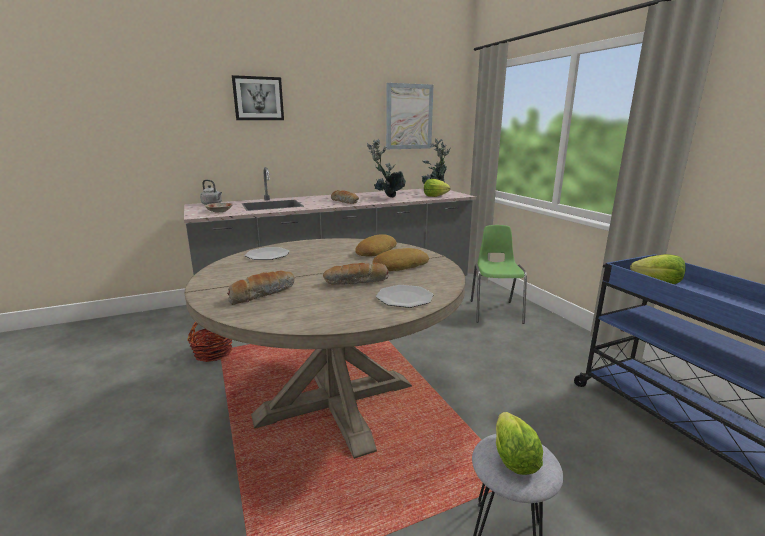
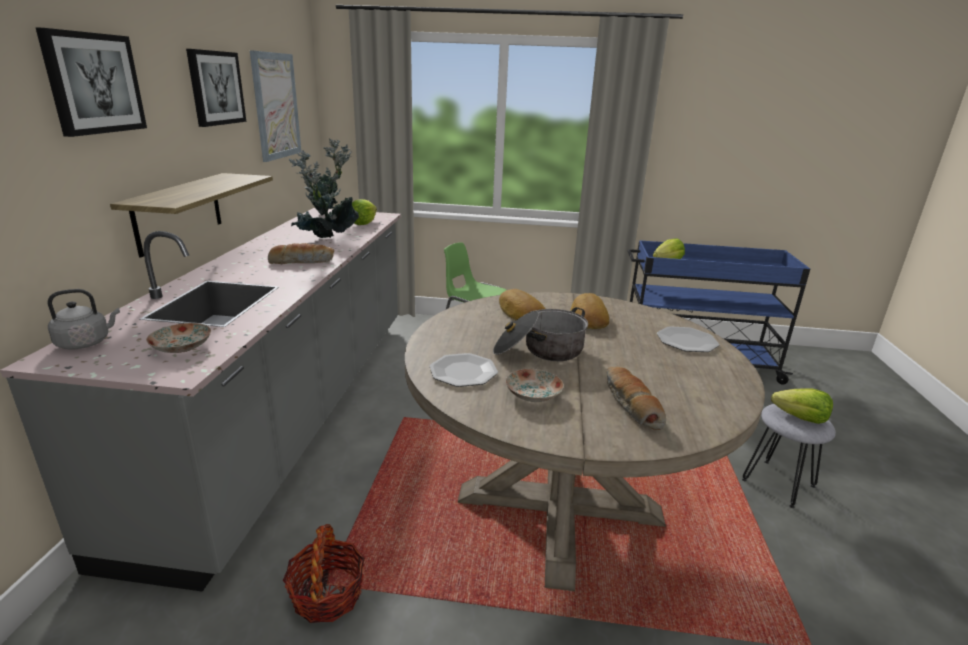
camera: 60 degrees left, 5 degrees up
(253, 271) = (532, 395): none -> plate
(302, 165) = (179, 212): none -> shelf
(319, 263) = (539, 350): none -> cooking pot
(348, 103) = (216, 88): none -> picture
(356, 282) = (626, 348): bread -> none

